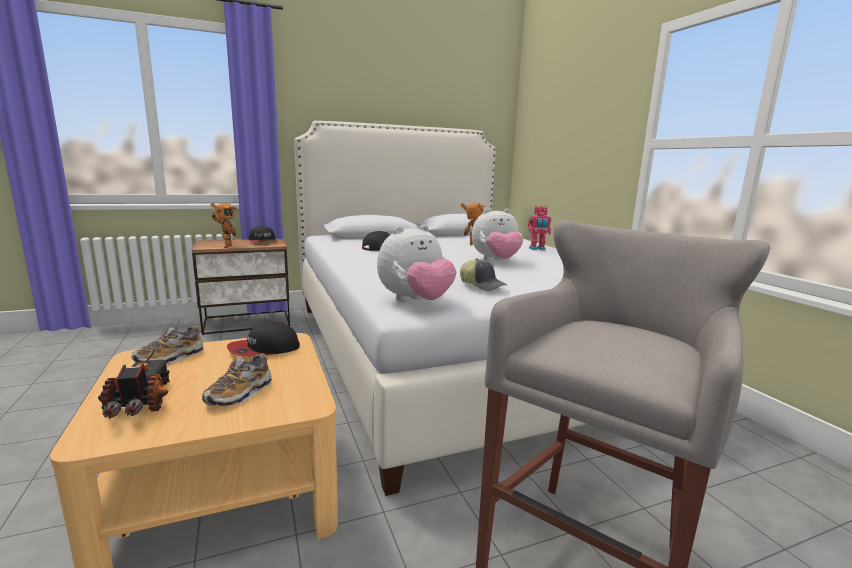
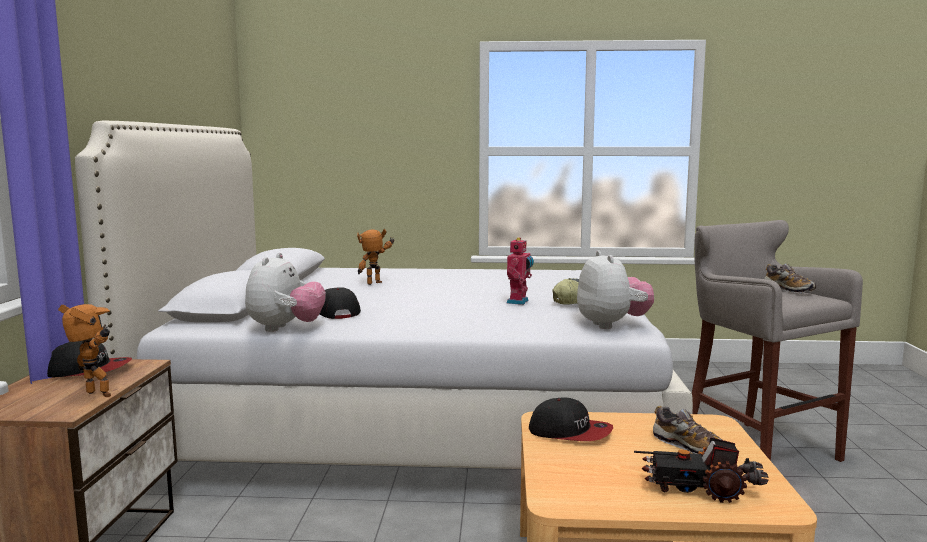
camera: 65 degrees left, 5 degrees down
(170, 358) = (575, 480): shoe -> shoe (788, 290)
(264, 349) = (570, 432): cap -> cap turned 60 degrees counterclockwise
(496, 261) = (466, 289): plush toy -> plush toy (285, 328)
(537, 249) = (423, 272): toy robot -> toy robot (519, 302)

